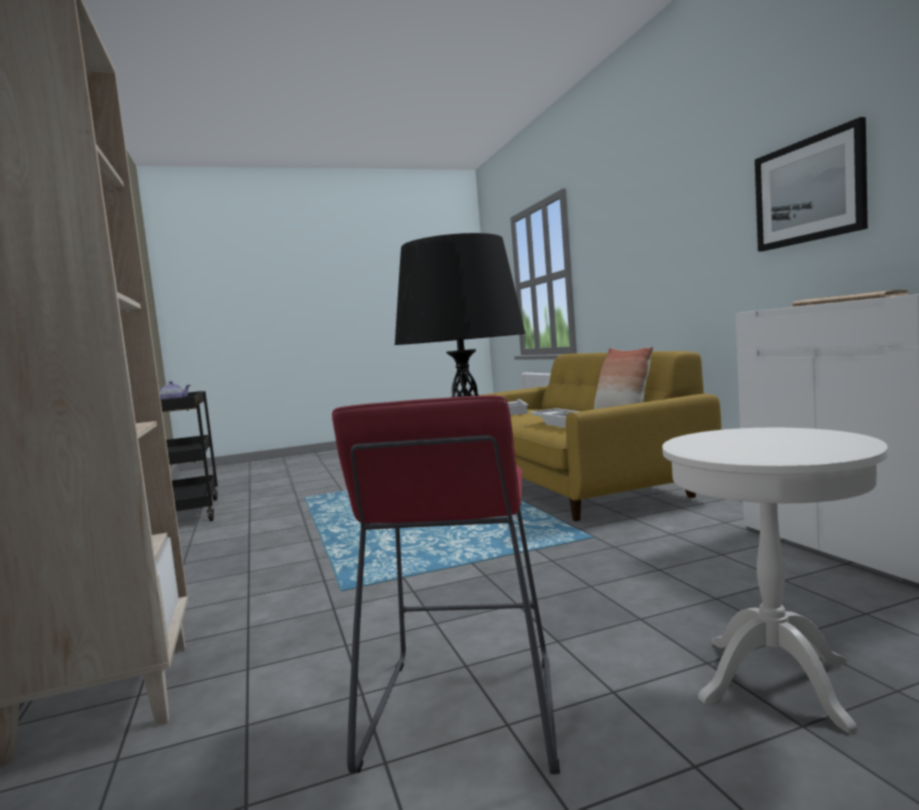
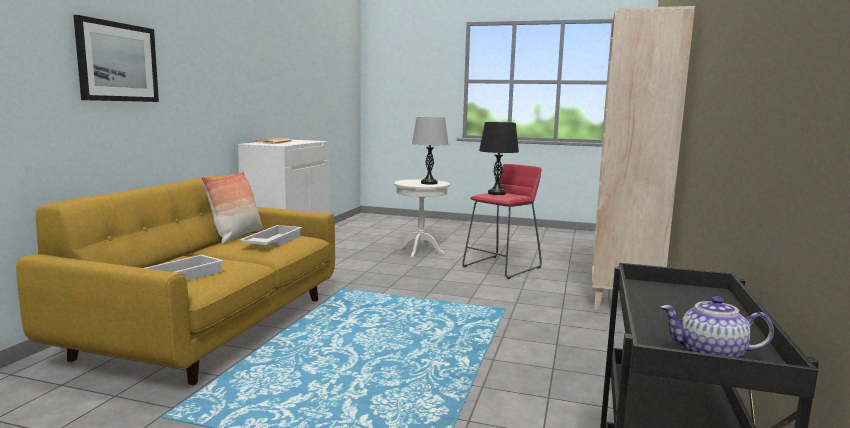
camera: 145 degrees left, 5 degrees up
(734, 444) = (429, 183): none -> grey table lamp
(808, 191) = (233, 76): picture -> picture (117, 62)

